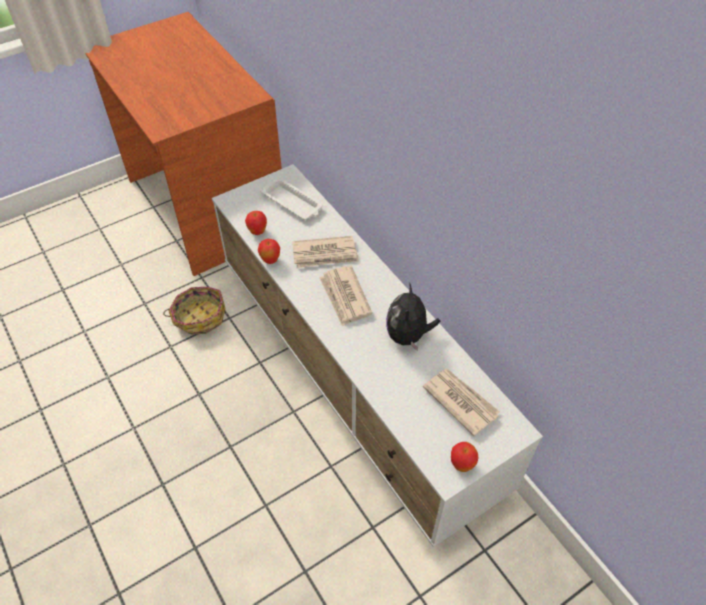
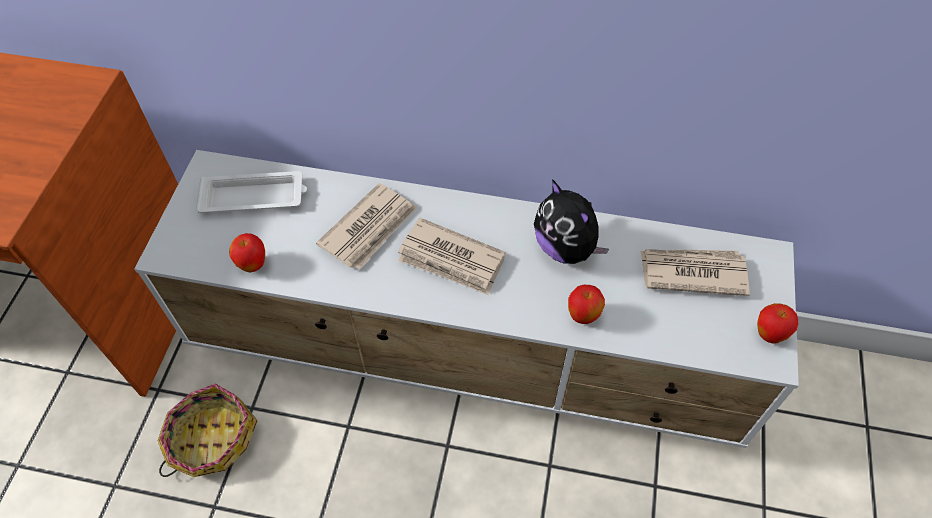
camera: 45 degrees left, 5 degrees up
(270, 260) = (313, 287): apple -> apple (582, 316)

